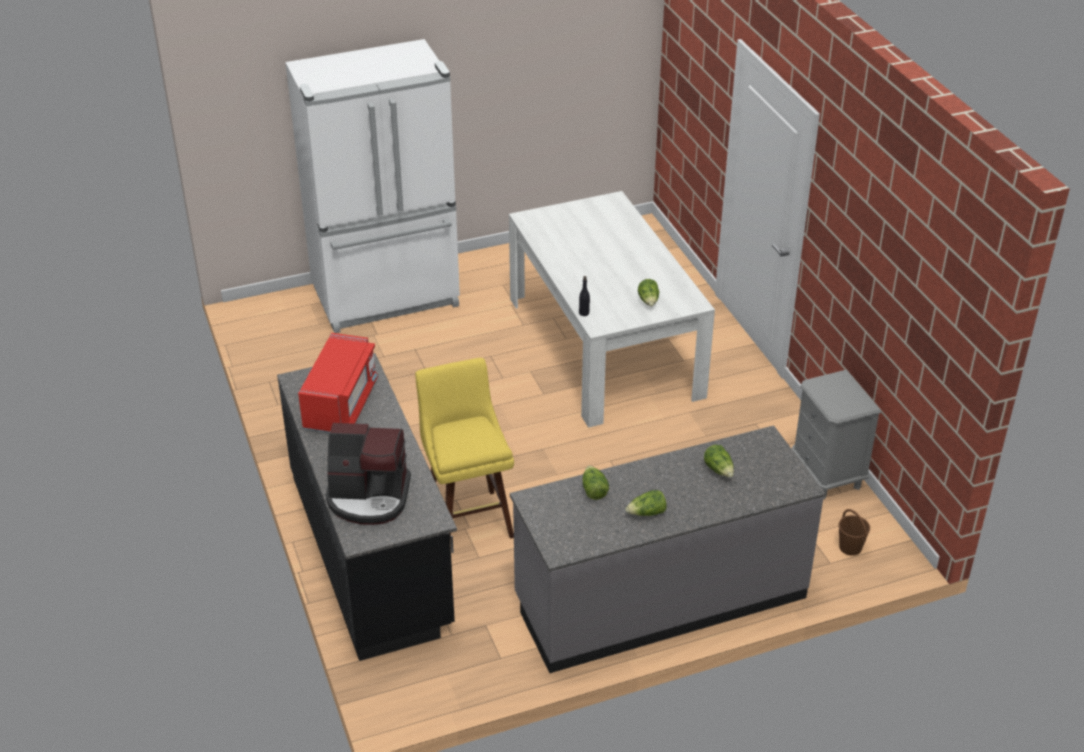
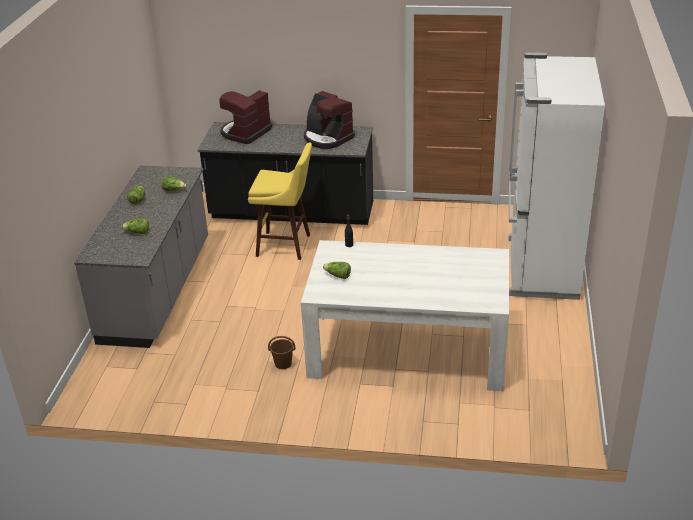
camera: 120 degrees right, 5 degrees down
(341, 403) = (327, 138): red microwave -> coffee machine
(827, 474) = (175, 403): grey nightstand -> none
(850, 548) = (106, 381): brown bucket -> brown bucket (282, 364)

